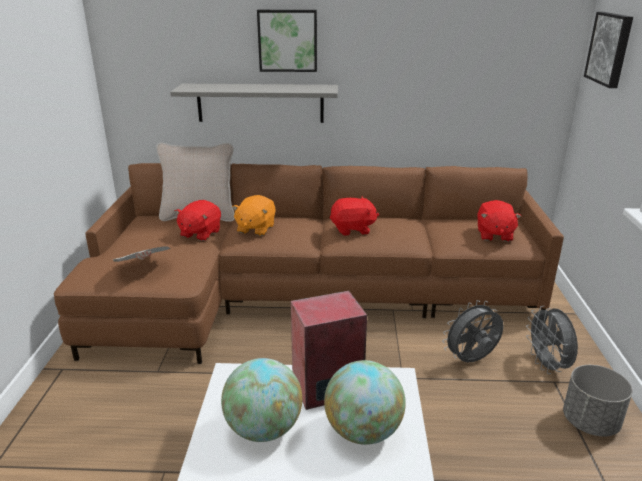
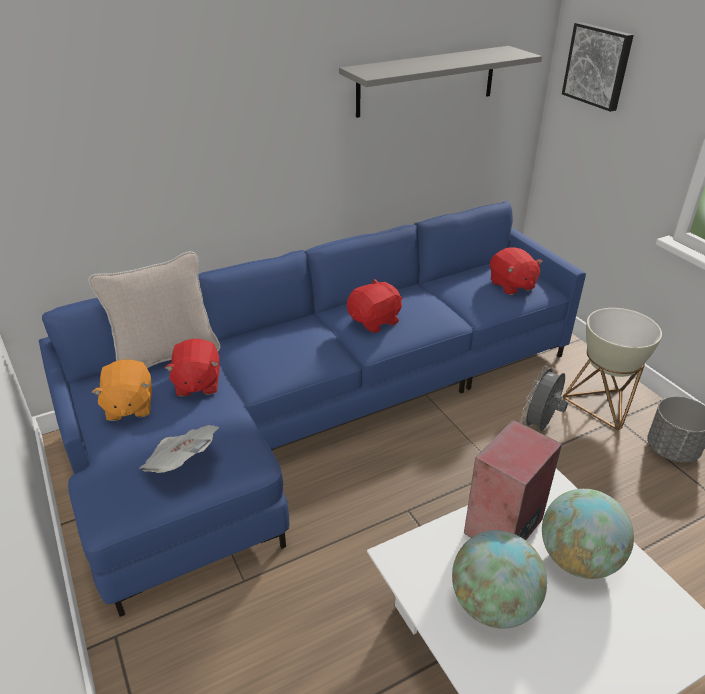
camera: 30 degrees left, 10 degrees up
(255, 229) = (263, 355): orange plush toy -> orange plush toy (129, 406)
(260, 103) = (211, 185): grey shelf -> grey shelf (426, 81)
(288, 40) = (241, 96): picture -> none
(300, 295) = (317, 411): brown sofa -> blue sofa
(547, 366) = (601, 405): grey fan -> planter

